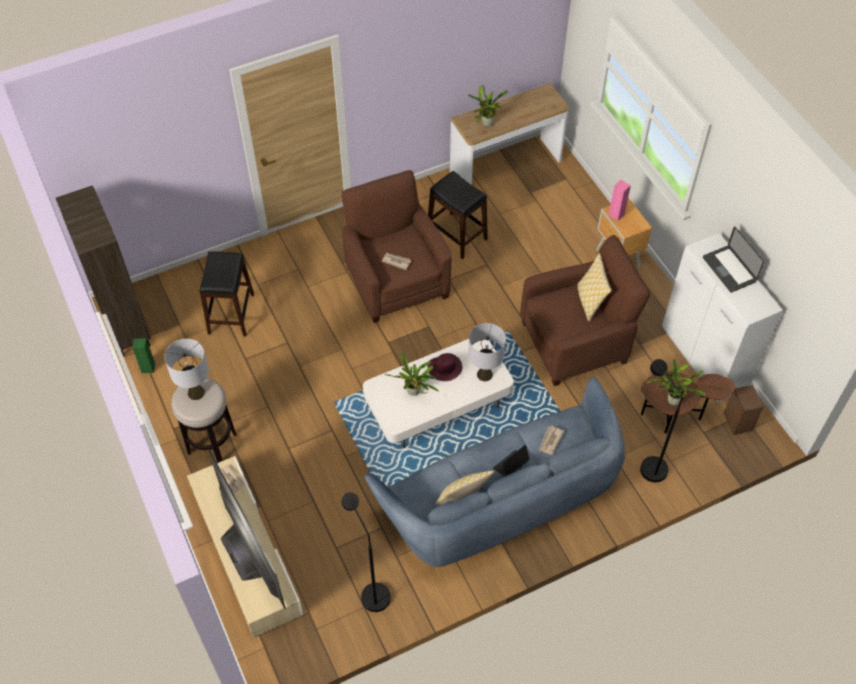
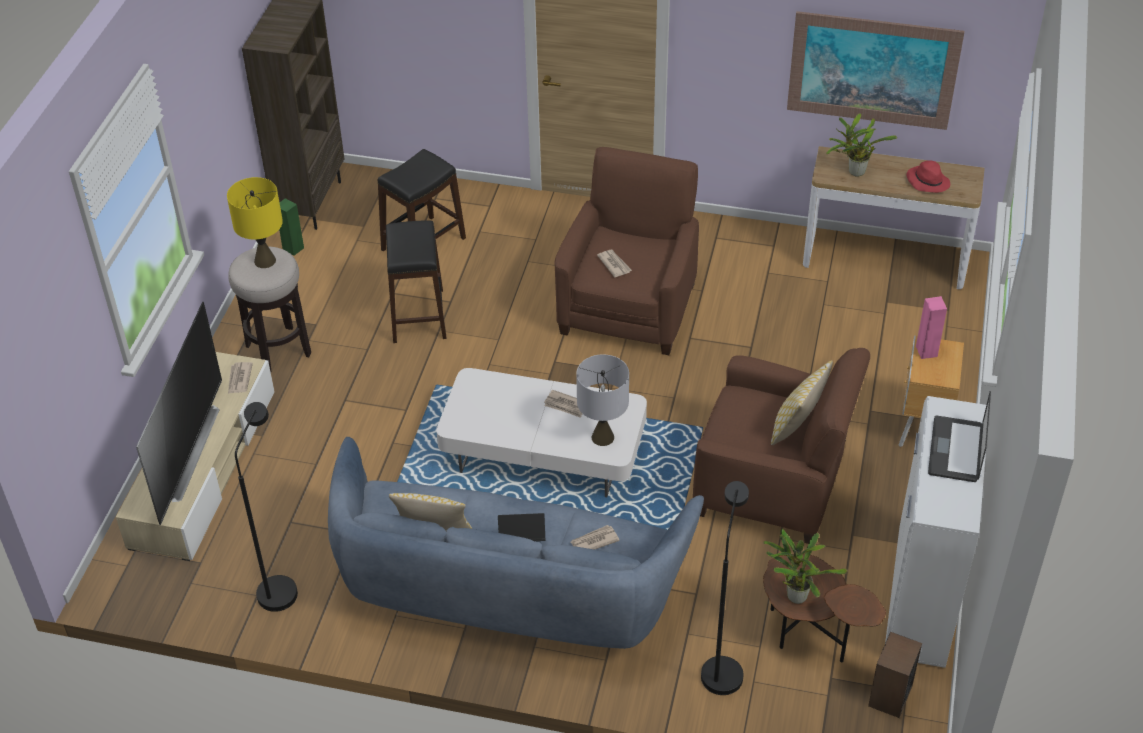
camera: 40 degrees right, 10 degrees down
(196, 392) = (265, 260): grey table lamp -> yellow table lamp
(414, 392) = (506, 409): potted plant -> none
(445, 368) = (566, 405): purple hat -> newspaper
(457, 235) = (748, 299): black stool -> black stool (419, 315)
(477, 55) = (873, 70): none -> picture
(529, 108) = (927, 181): none -> red hat

